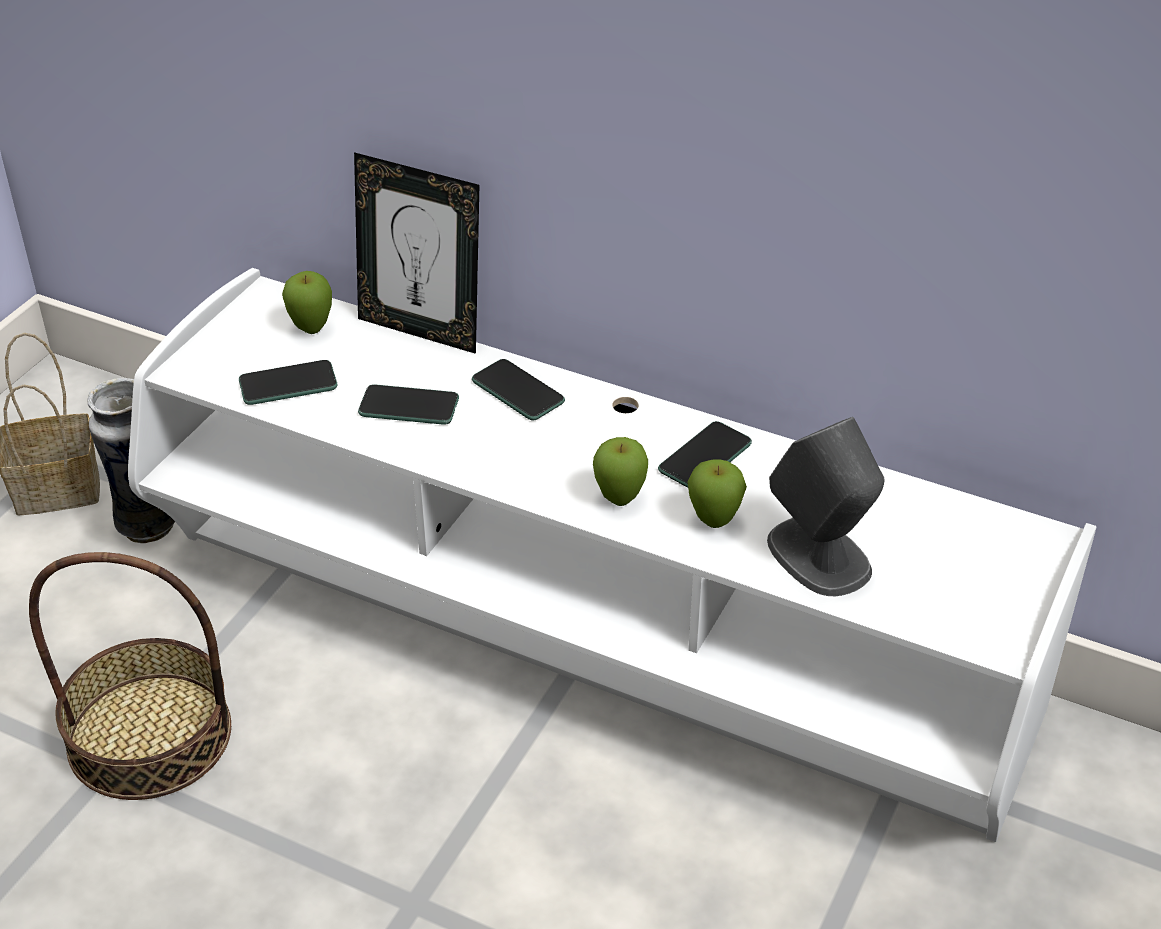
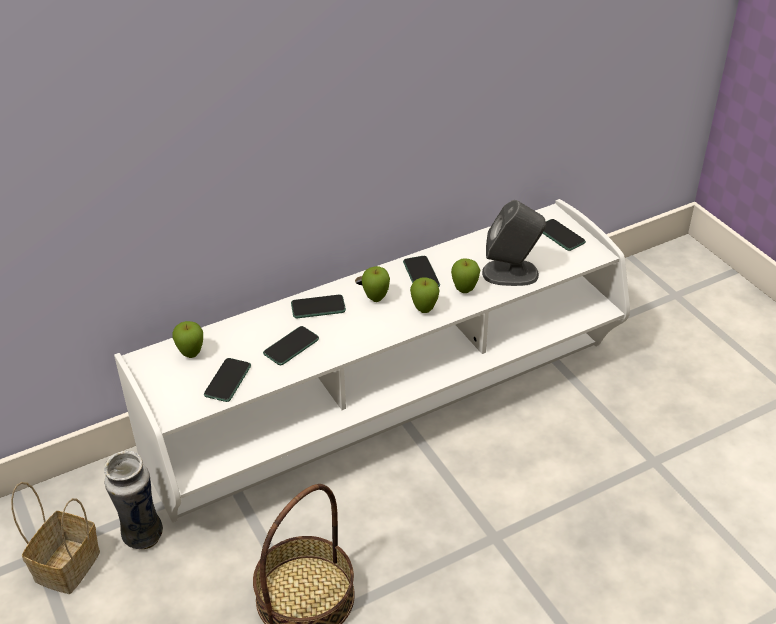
camera: 55 degrees left, 0 degrees up
(421, 330) = (236, 318): picture frame -> none
(595, 438) = (376, 299): none -> apple
(995, 574) = (560, 236): none -> phone

